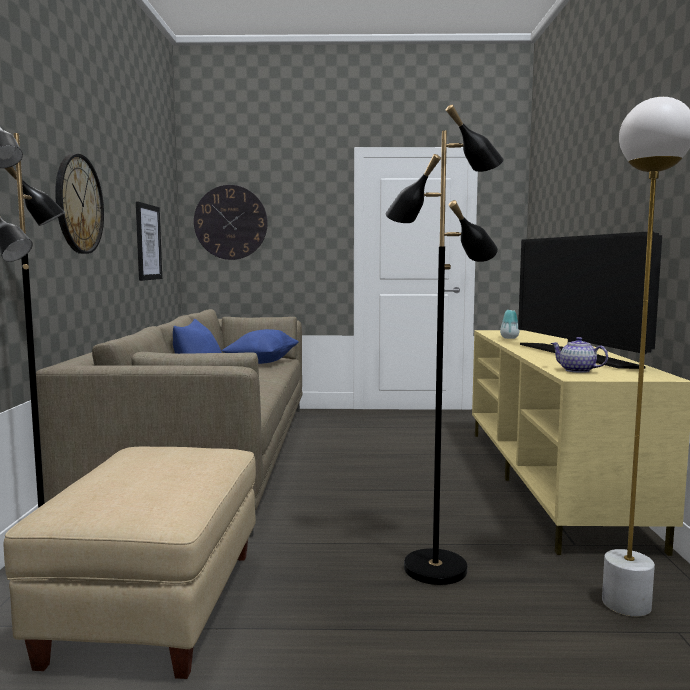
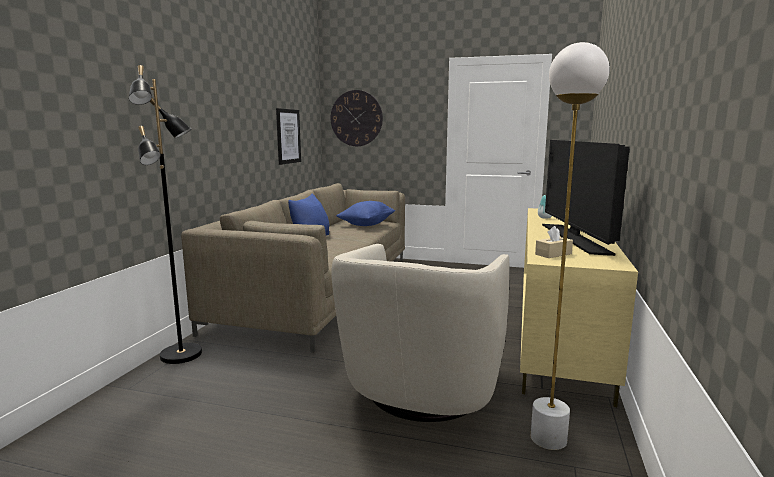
camera: 15 degrees right, 5 degrees up
(78, 204) = (221, 116): wall clock -> none
(158, 605) = (230, 391): beige ottoman -> none
(435, 567) = (423, 391): black floor lamp -> beige armchair
(577, 370) = (553, 254): teapot -> beige tissue box

